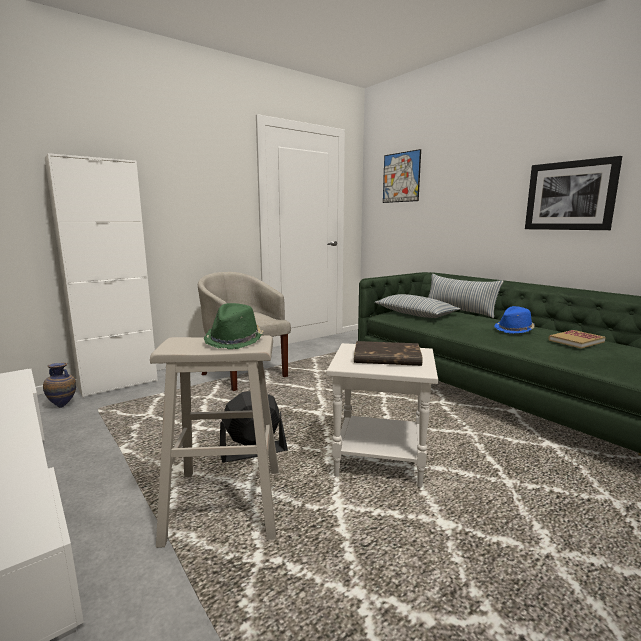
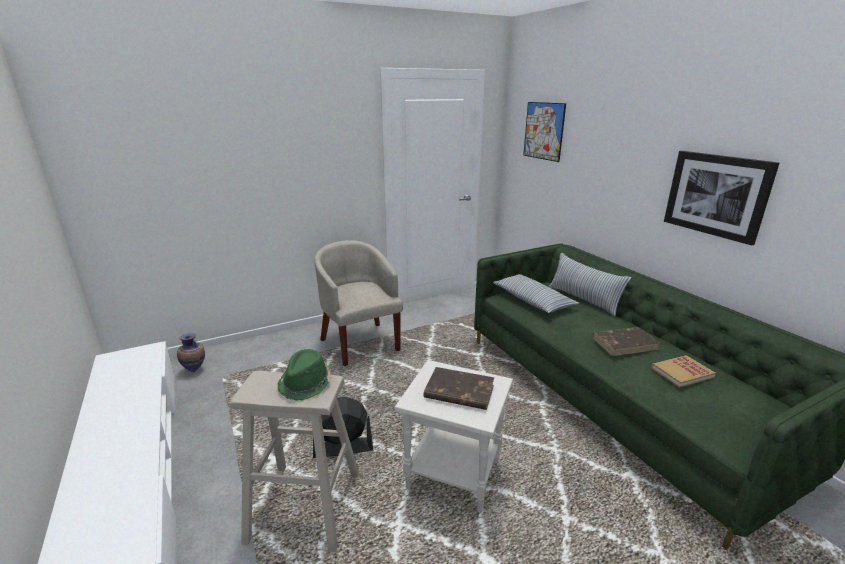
camera: 10 degrees right, 10 degrees up
(118, 384) = (245, 346): white cabinet -> none
(514, 329) = (625, 343): blue hat -> brown book

